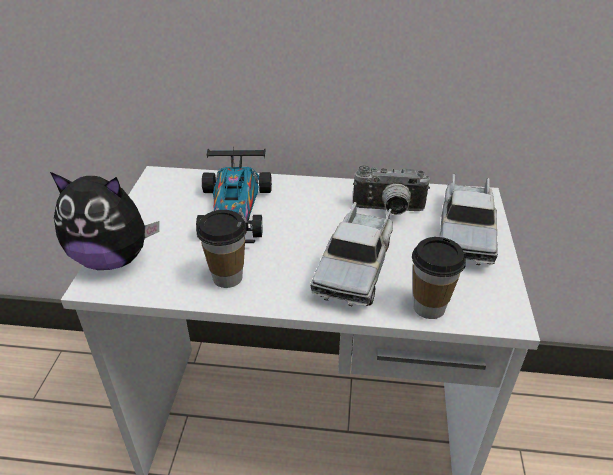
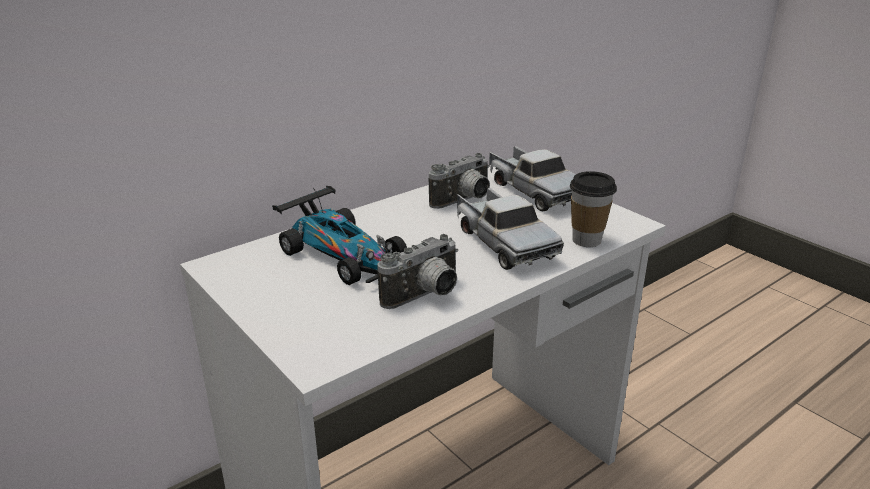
camera: 45 degrees left, 10 degrees down
(113, 259) = (296, 340): plush toy -> none
(227, 277) = (426, 296): cup -> camera

